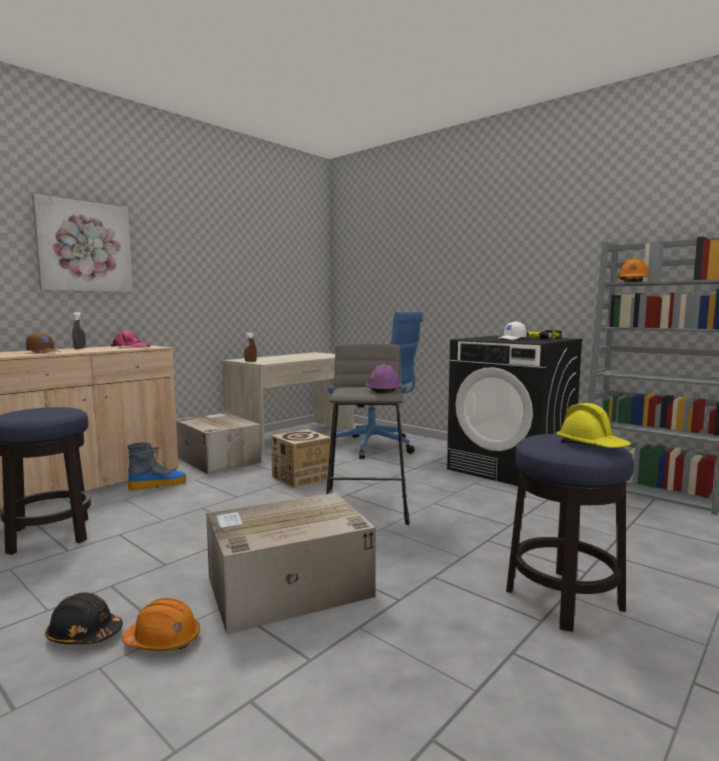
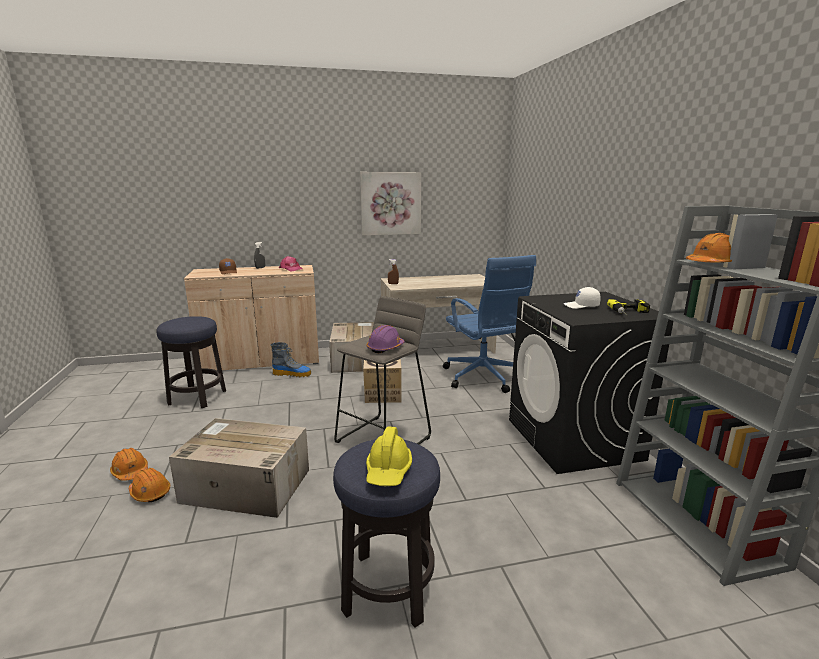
camera: 35 degrees right, 10 degrees up
(84, 247) = (268, 192): picture -> picture (390, 203)
(84, 634) = (130, 472): black hard hat -> orange hard hat

